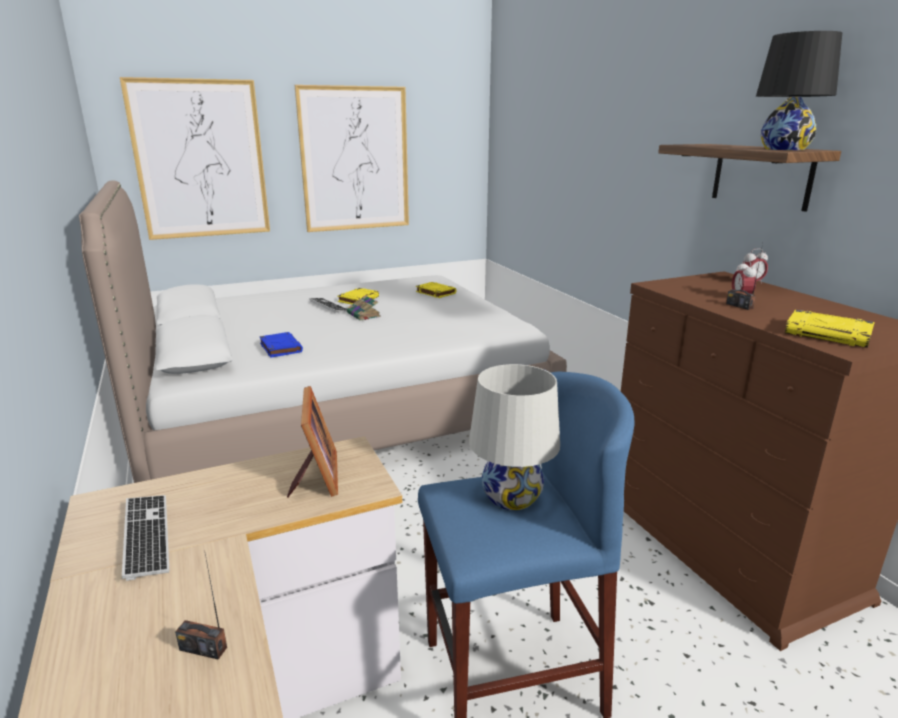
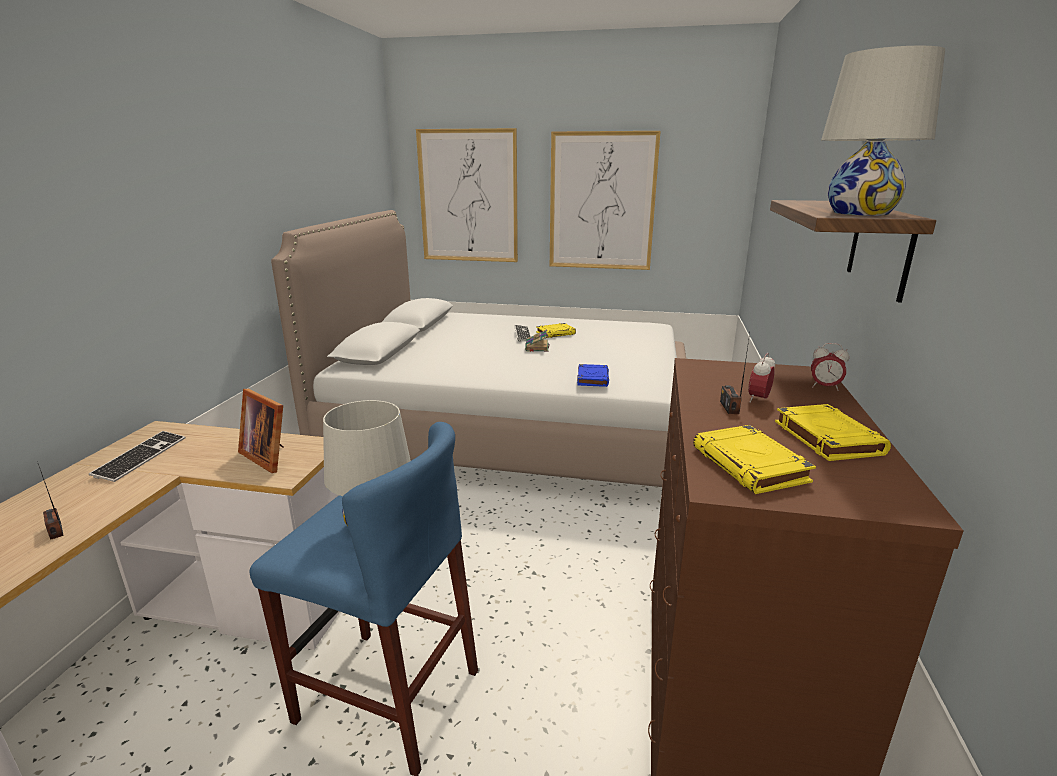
camera: 35 degrees right, 0 degrees up
(280, 348) = (437, 360): blue book -> blue book (592, 378)
(316, 477) = (269, 456): picture frame -> picture frame turned 105 degrees clockwise
(435, 292) = (631, 340): yellow book -> yellow book (826, 437)
(784, 149) = (860, 213): black table lamp -> white table lamp

